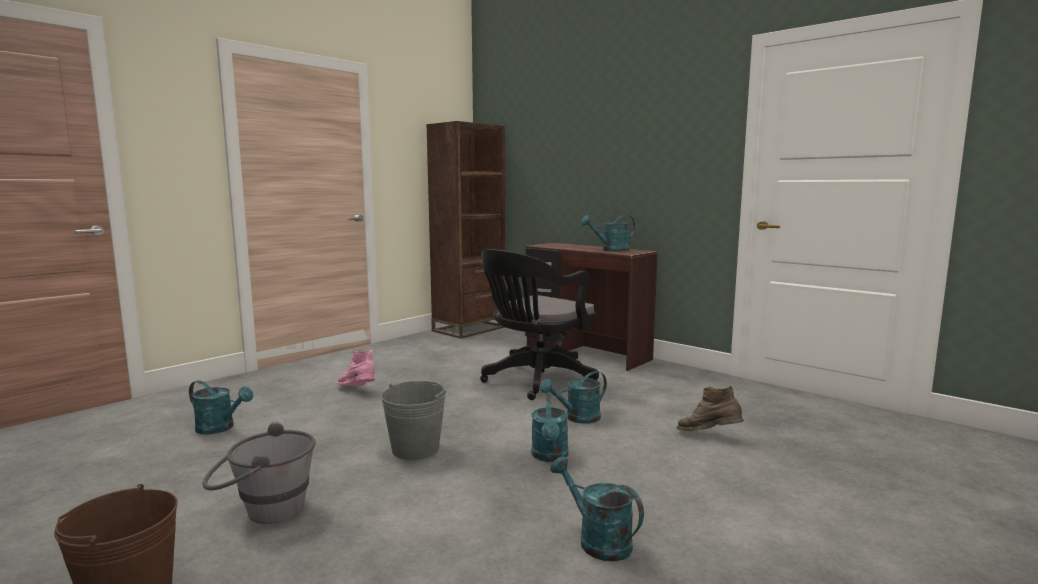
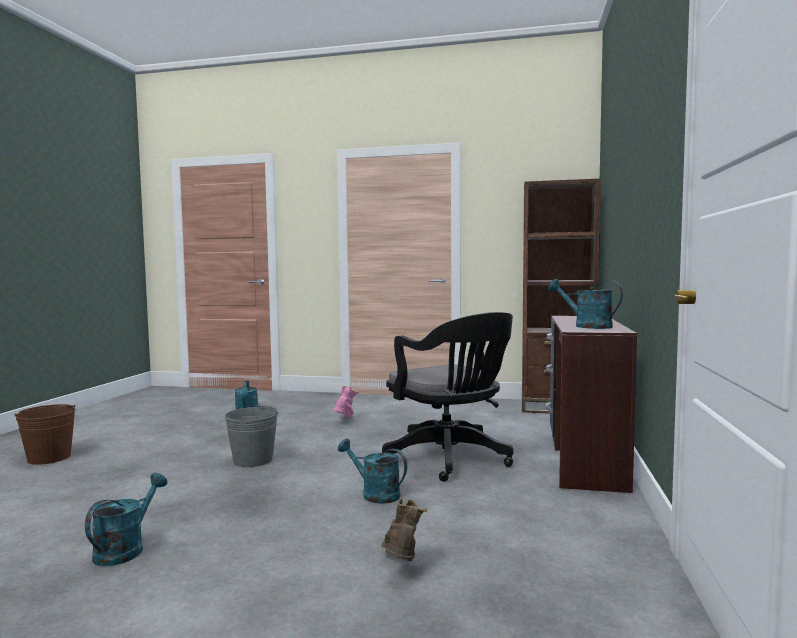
camera: 60 degrees right, 5 degrees down
(263, 511) = (143, 452): grey bucket -> none
(536, 381) = (451, 460): black office chair -> black office chair turned 135 degrees counterclockwise
(550, 456) = (274, 502): turquoise watering can -> none

